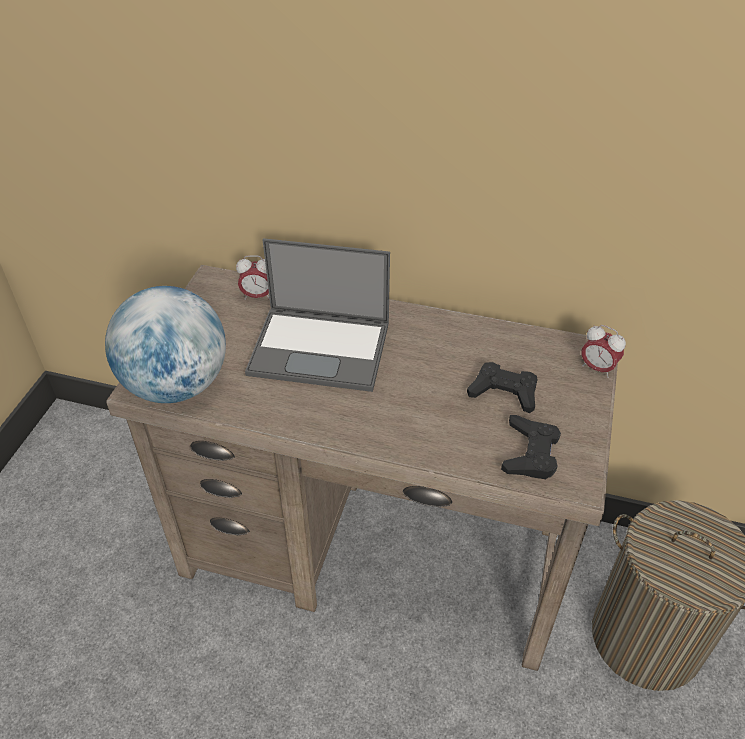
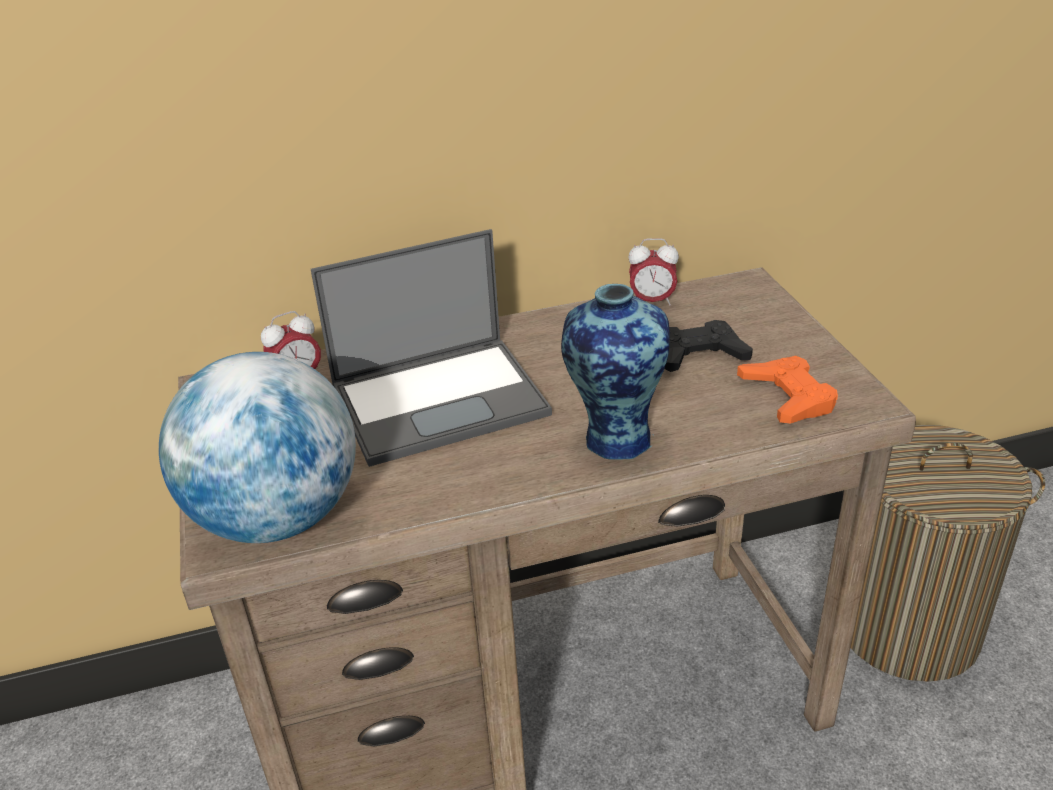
camera: 30 degrees left, 10 degrees down
(394, 427) = (615, 438): none -> vase
(530, 453) = (788, 397): black game controller -> orange game controller
(597, 368) = (768, 297): alarm clock -> alarm clock (652, 301)

